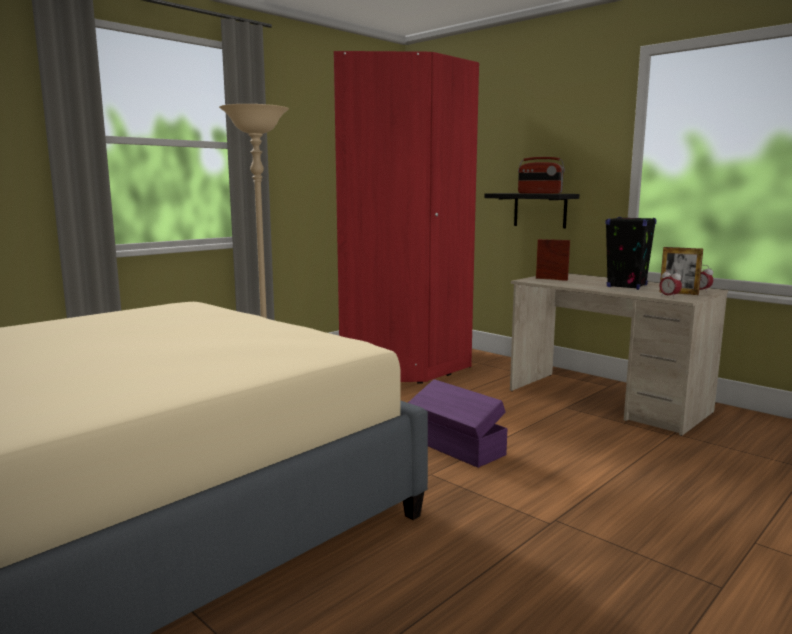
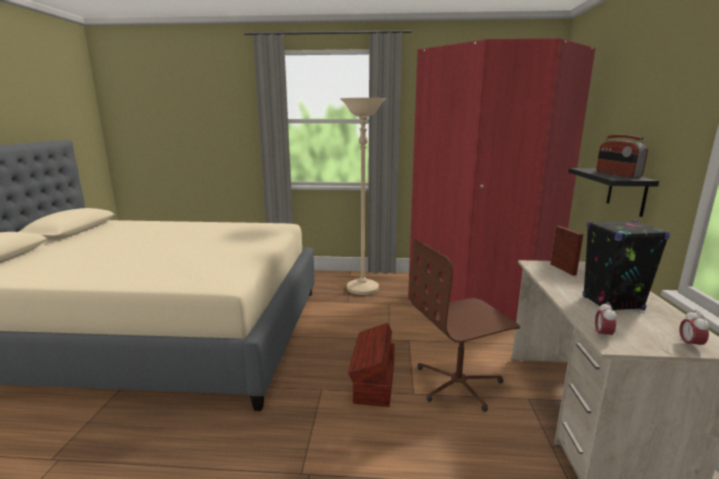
camera: 50 degrees right, 5 degrees up
(456, 447) = (373, 381): purple storage box -> brown storage box
(513, 419) = (459, 383): none -> brown office chair
(678, 293) = (641, 335): picture frame -> none

